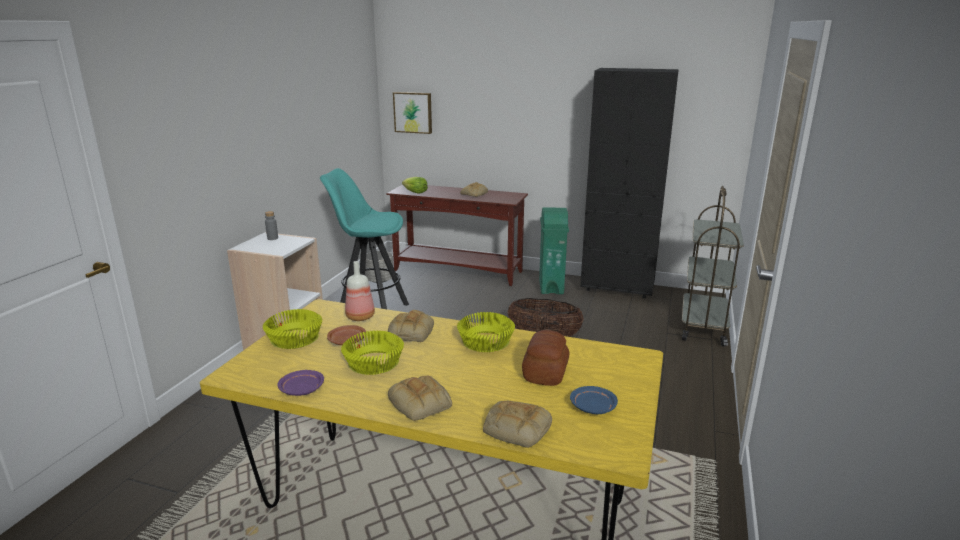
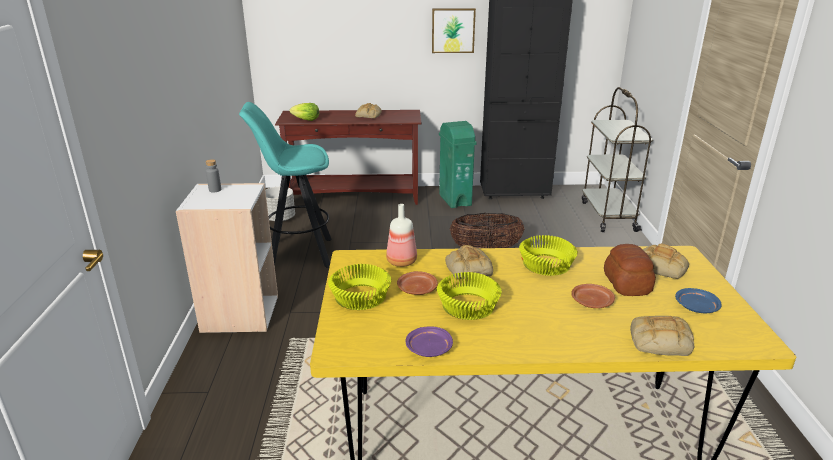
camera: 20 degrees left, 5 degrees up
(413, 112) = (287, 32): picture -> picture (453, 30)
(421, 403) = (556, 336): bread -> bread (662, 267)
(491, 381) = (591, 302): none -> brown plate

